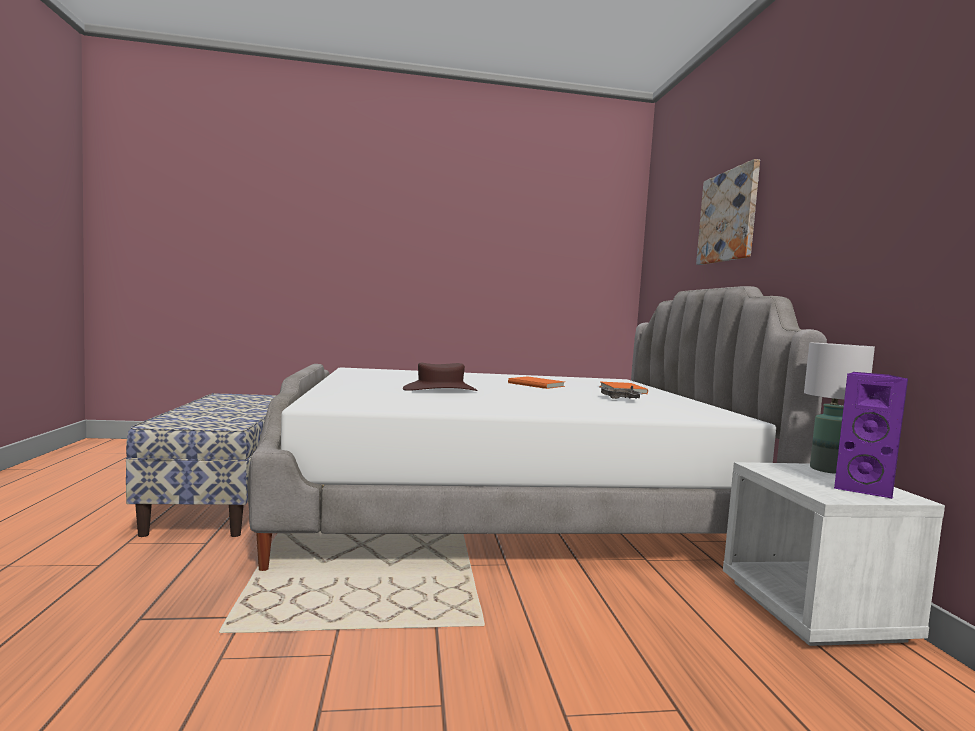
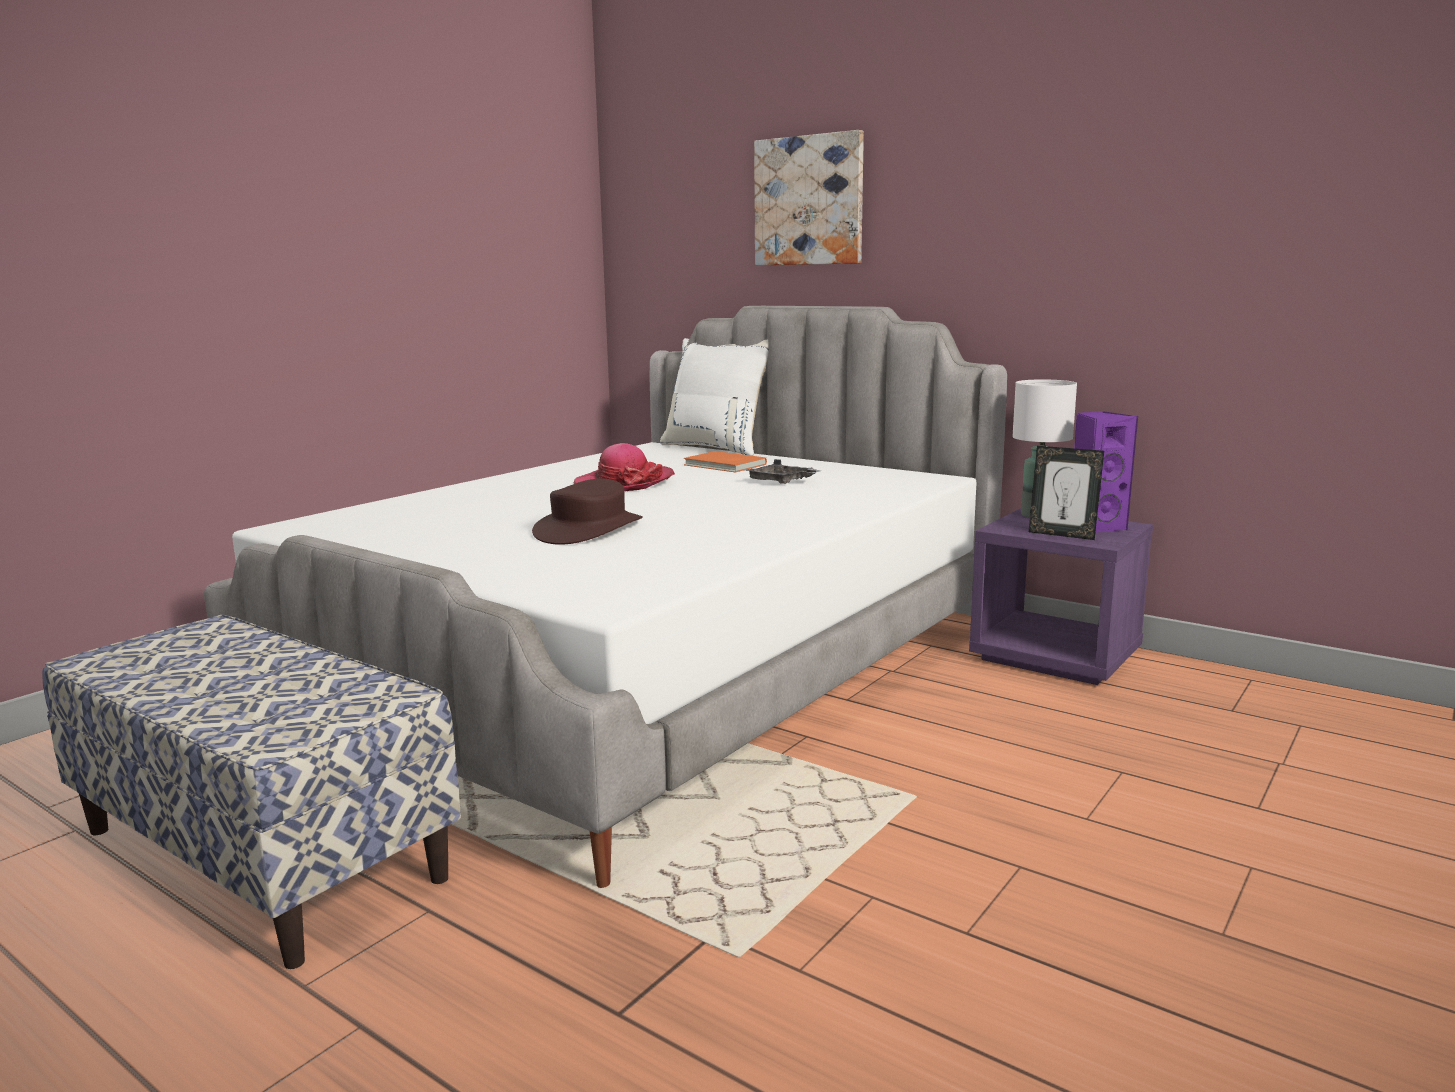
camera: 45 degrees left, 10 degrees up
(536, 384) = (624, 483): orange book -> hat
(651, 386) = (717, 448): none -> white pillow
(805, 482) = (1062, 534): none -> picture frame
(814, 610) = (1056, 656): white nightstand -> purple nightstand

